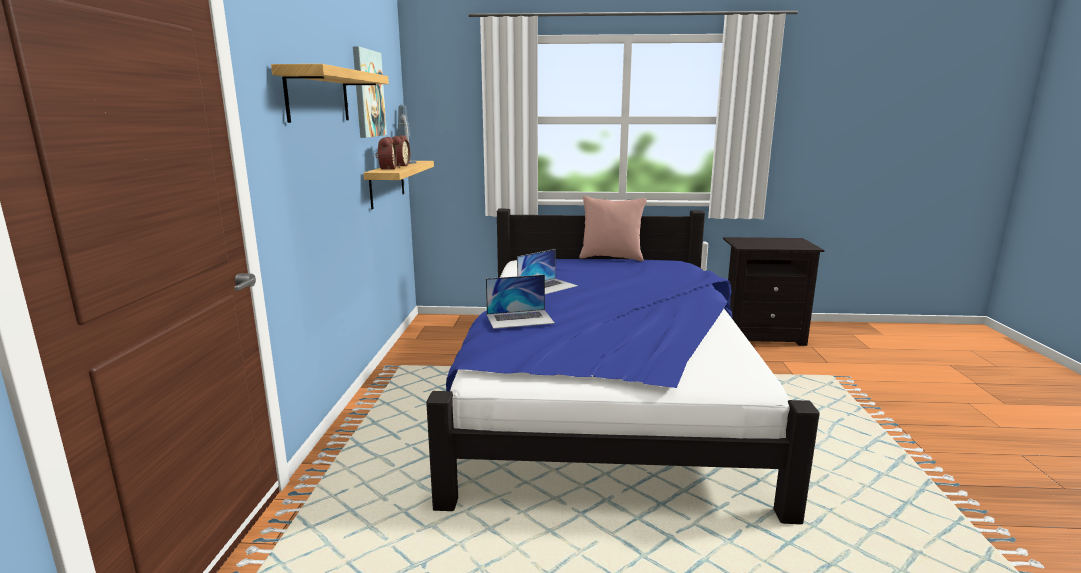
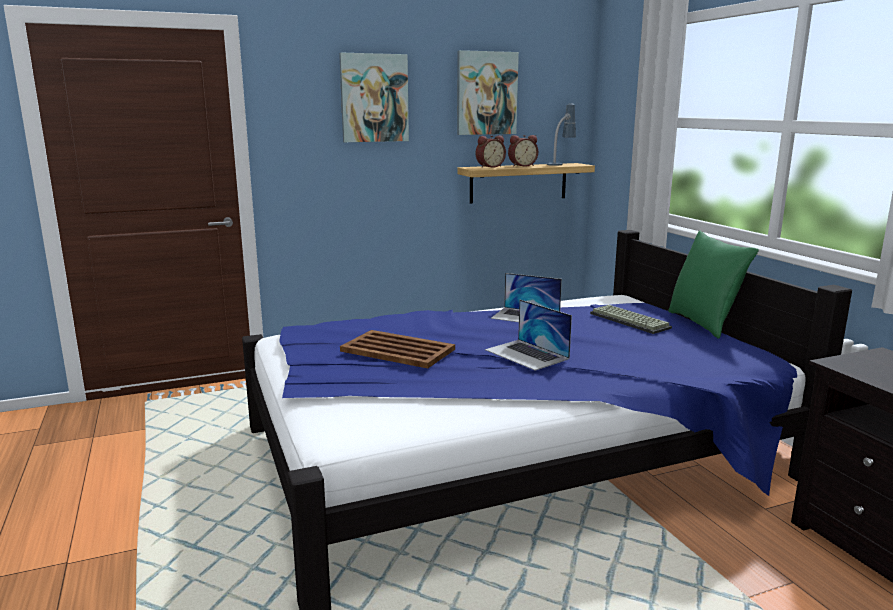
camera: 65 degrees right, 0 degrees up
(318, 96) = (374, 98): shelf -> picture
(520, 319) = (404, 321): laptop -> laptop (527, 354)
(592, 267) = (631, 320): none -> keyboard
(599, 331) = (398, 350): none -> brown tray
(611, 257) = (703, 323): pink pillow -> green pillow

